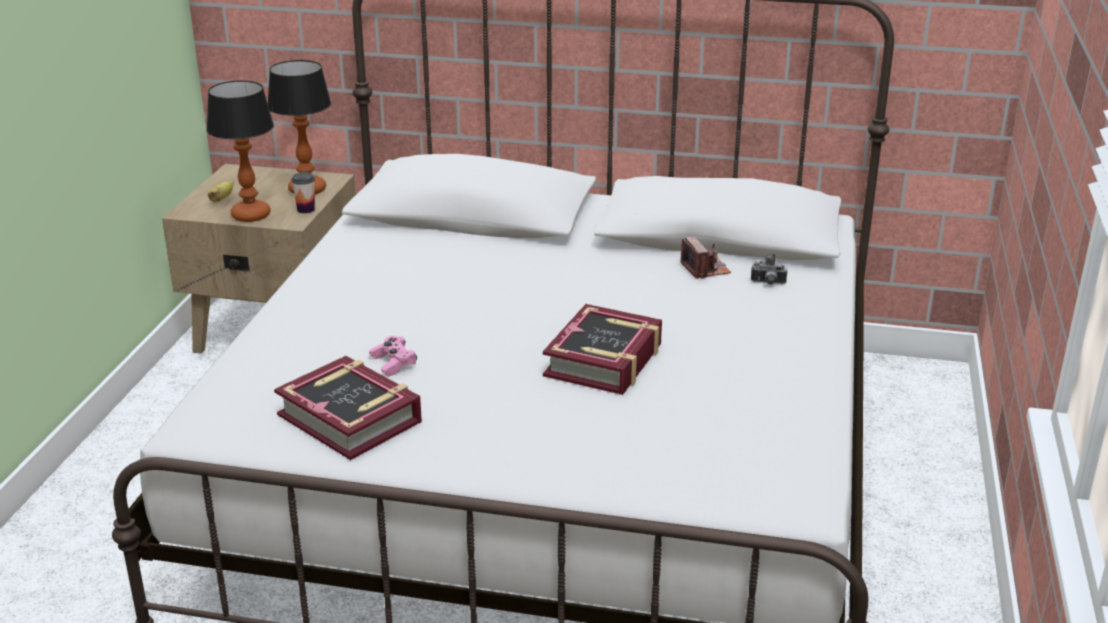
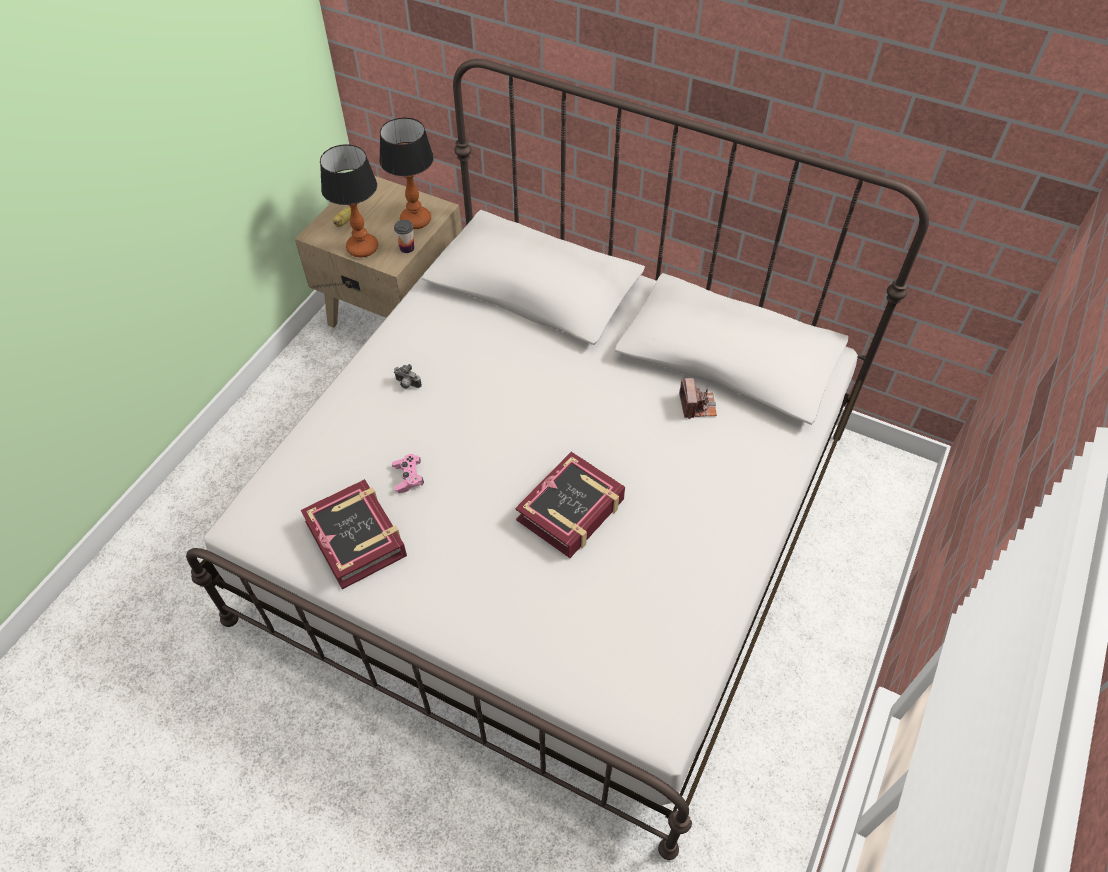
camera: 15 degrees right, 25 degrees up
(768, 283) = (743, 436): camera -> camera (407, 384)

